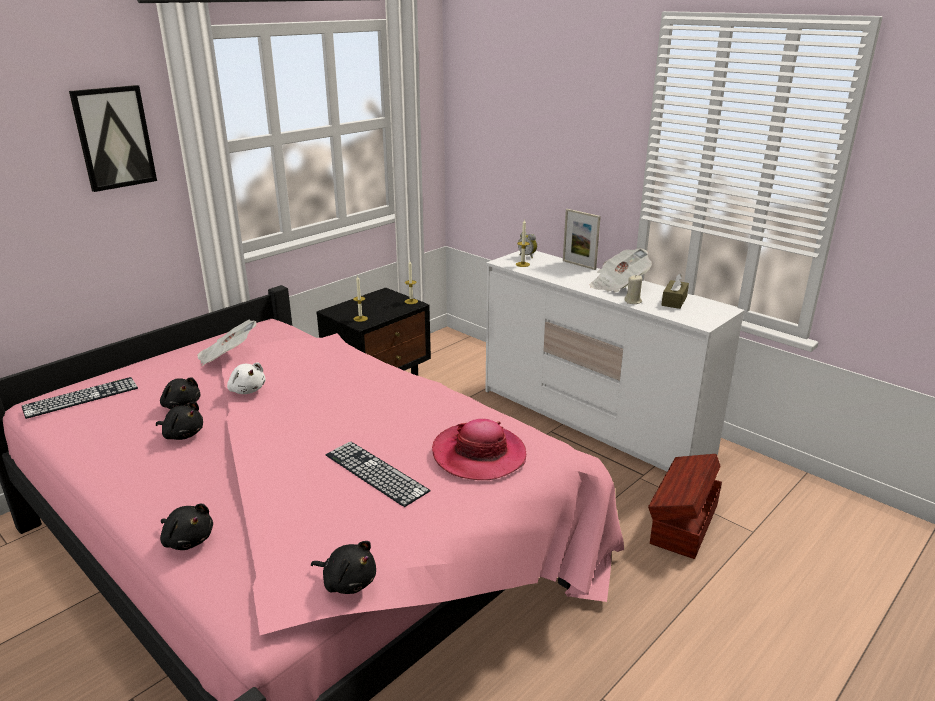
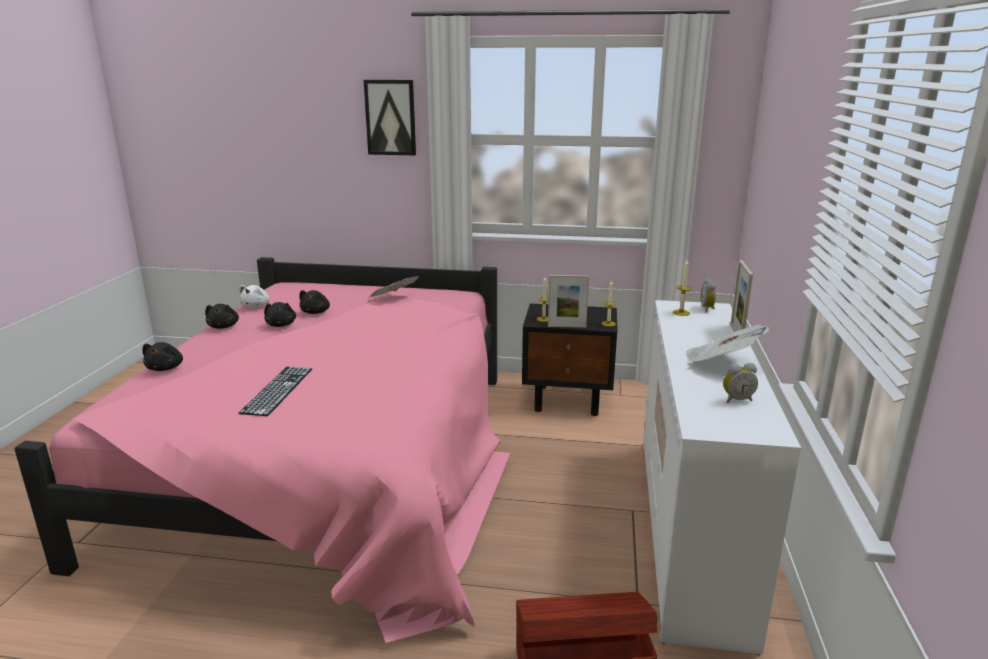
camera: 55 degrees right, 5 degrees down
(81, 397) = (298, 289): keyboard -> none
(247, 390) = (353, 319): white plush toy -> white plush toy (256, 306)
(347, 581) = (137, 425): black plush toy -> black plush toy (224, 326)
(390, 316) = (567, 326): none -> picture frame
(479, 455) = (339, 418): hat -> none
(633, 301) = (690, 379): beige candle -> none
(674, 301) = (736, 400): brown tissue box -> alarm clock

